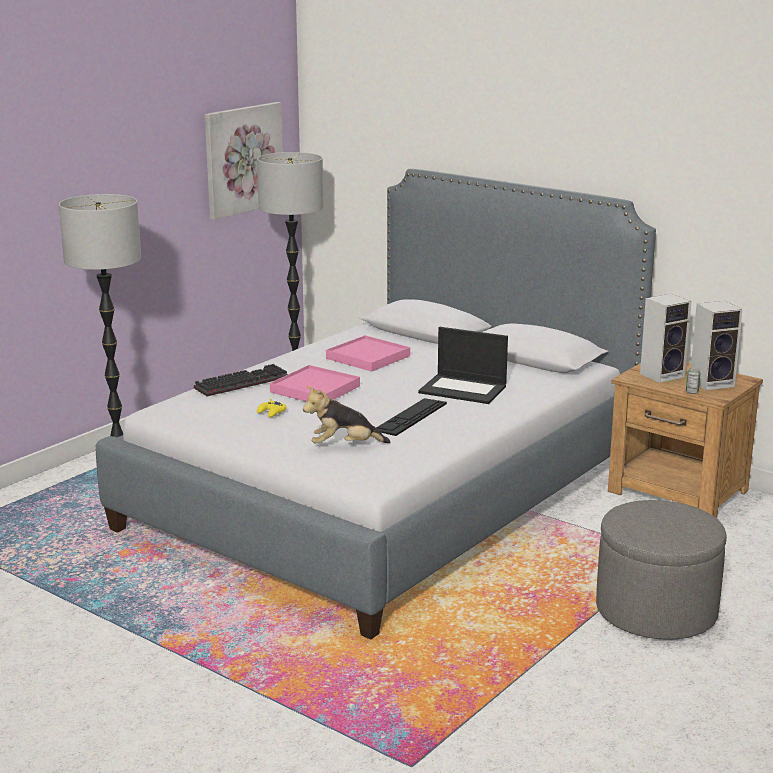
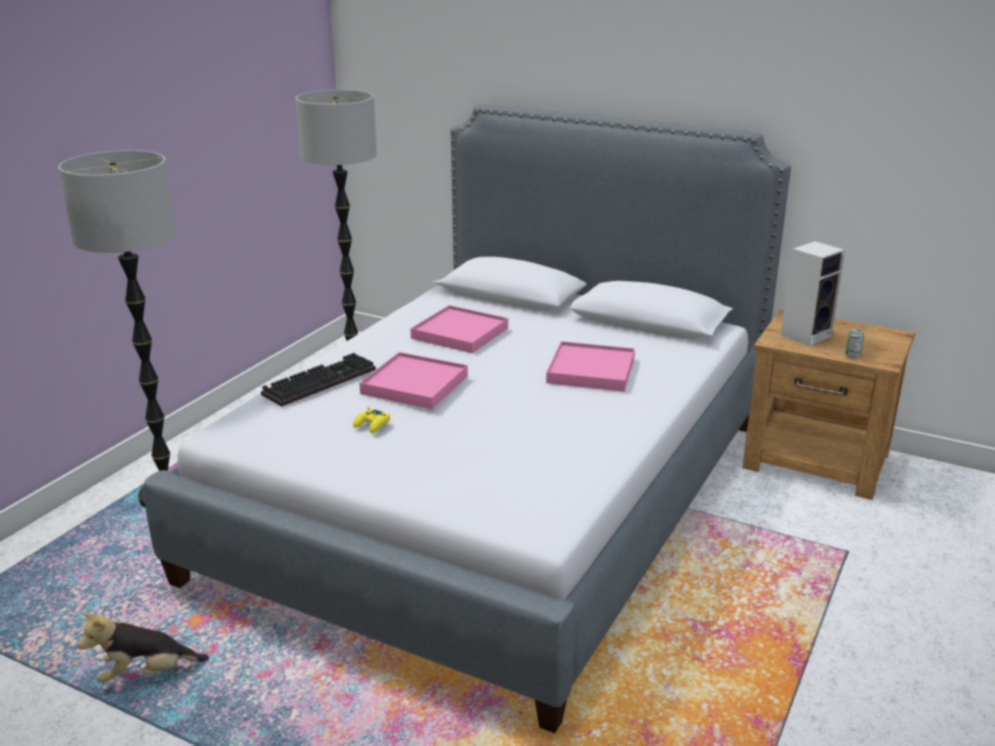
camera: 10 degrees left, 5 degrees up
(242, 159) = (276, 100): picture -> none
(344, 446) = (482, 470): plush toy -> plush toy (146, 674)
(410, 416) = (546, 416): keyboard -> none
(464, 389) = (591, 370): laptop -> pink tray
(656, 611) = (877, 640): grey ottoman -> none
(713, 383) = (866, 341): speaker -> none

